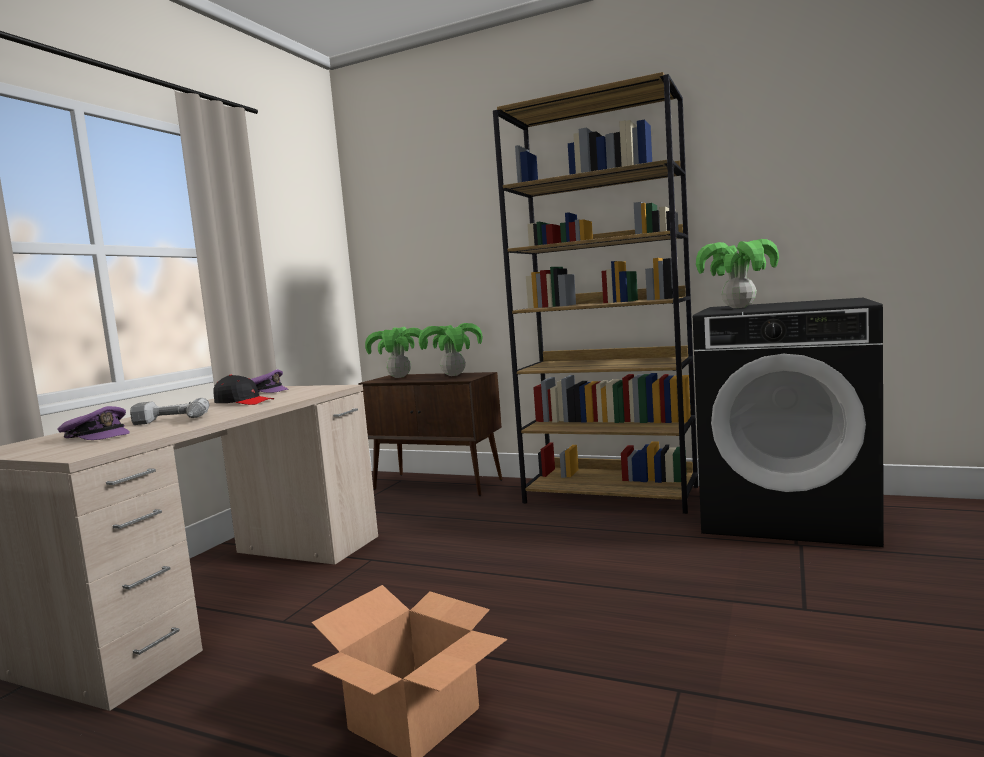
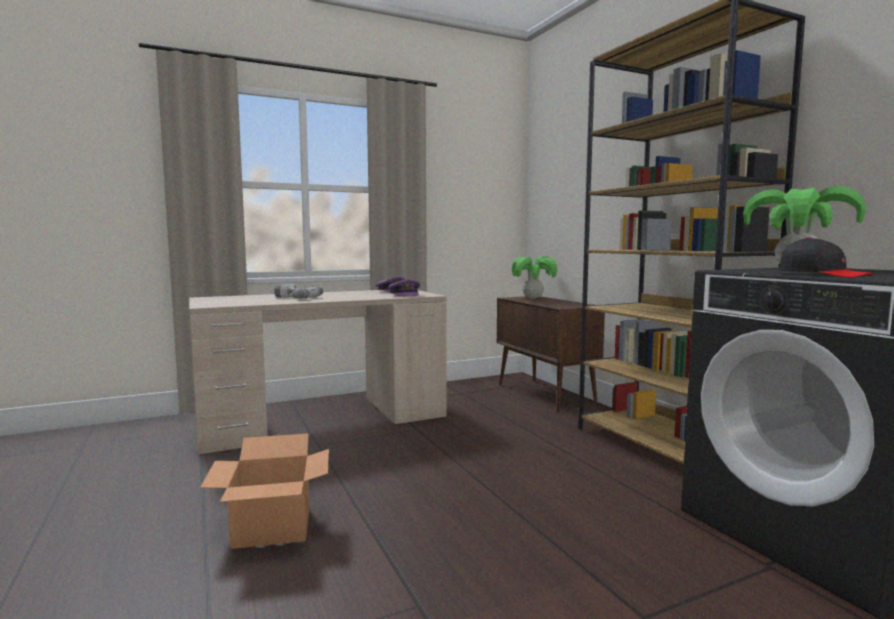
camera: 40 degrees right, 0 degrees up
(97, 436) = (247, 299): purple cap -> purple cap (404, 295)
(243, 402) = (357, 295): black cap -> black cap (822, 274)
(453, 375) = (566, 303): potted plant -> none

